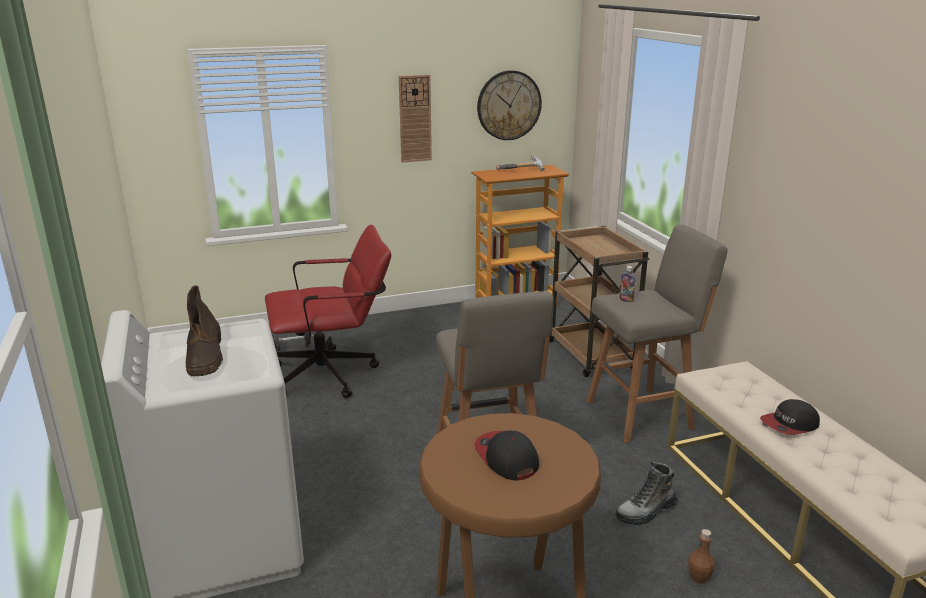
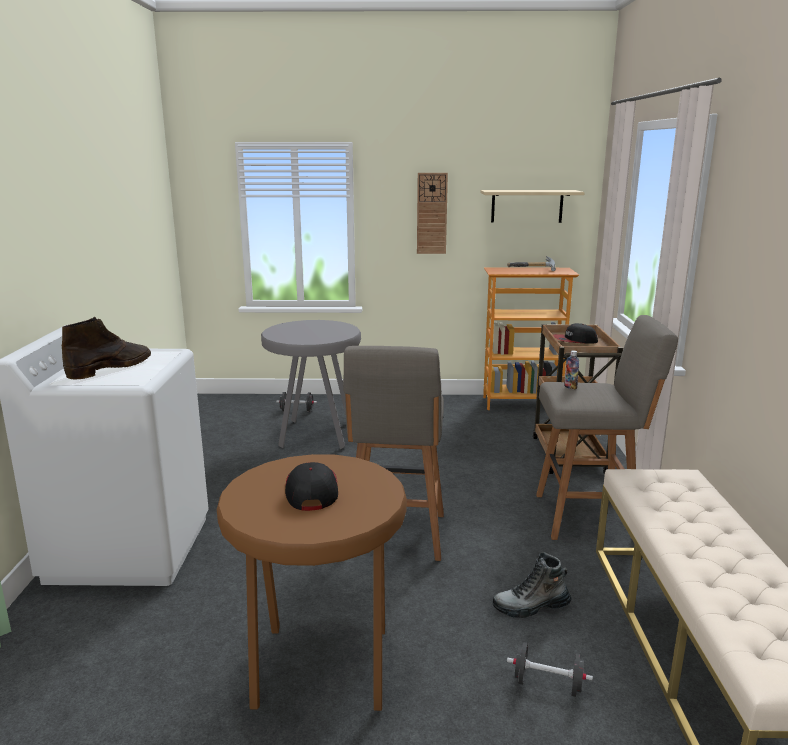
camera: 20 degrees right, 5 degrees down
(205, 358) = (111, 367): brown boot -> brown boot turned 150 degrees counterclockwise
(333, 374) = (315, 435): red office chair -> grey stool
(509, 105) = (527, 206): wall clock -> beige shelf
(699, 577) = (547, 684): brown bottle -> black dumbbell
(789, 424) = (700, 535): cap -> cap (574, 341)

